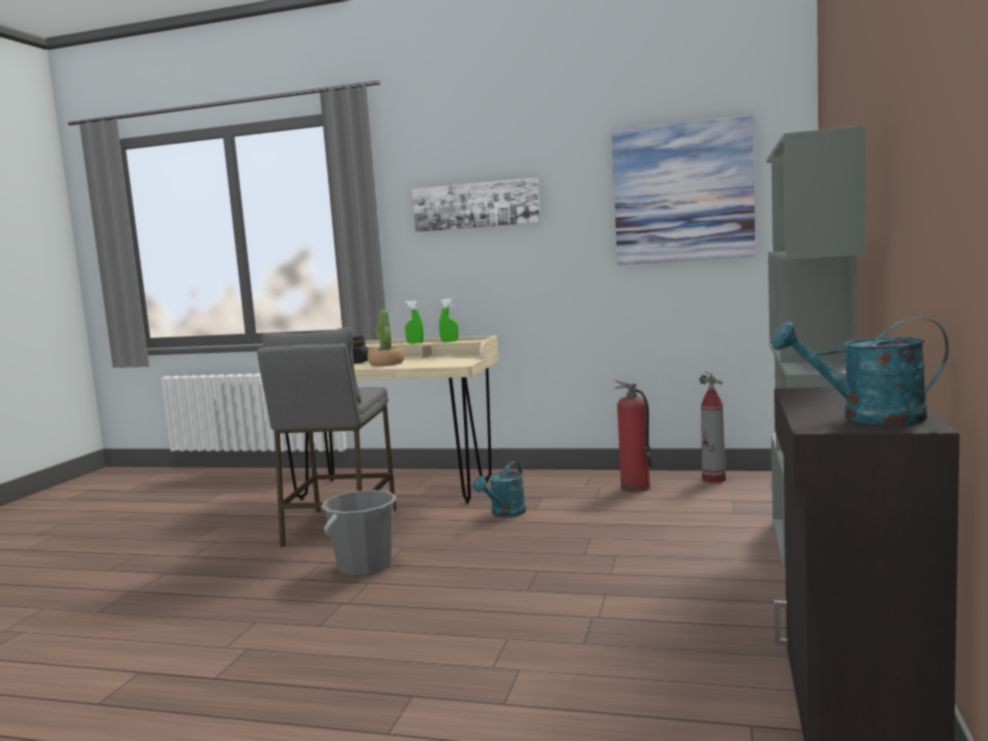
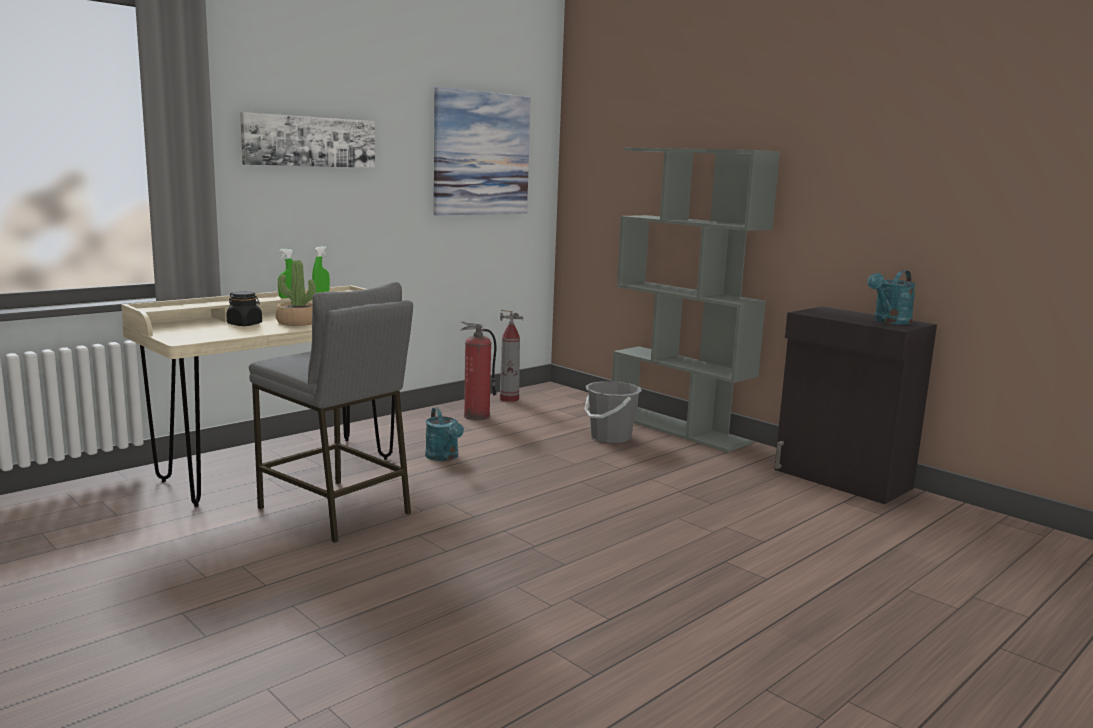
camera: 60 degrees left, 5 degrees up
(365, 566) = (463, 523): grey bucket -> grey bucket (610, 437)

